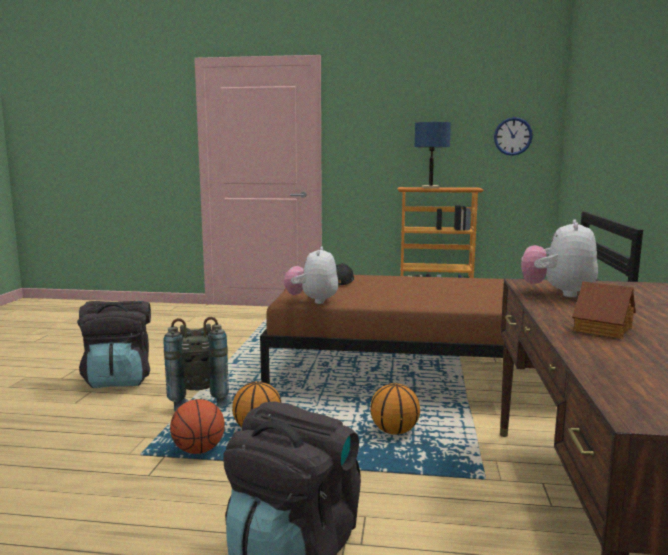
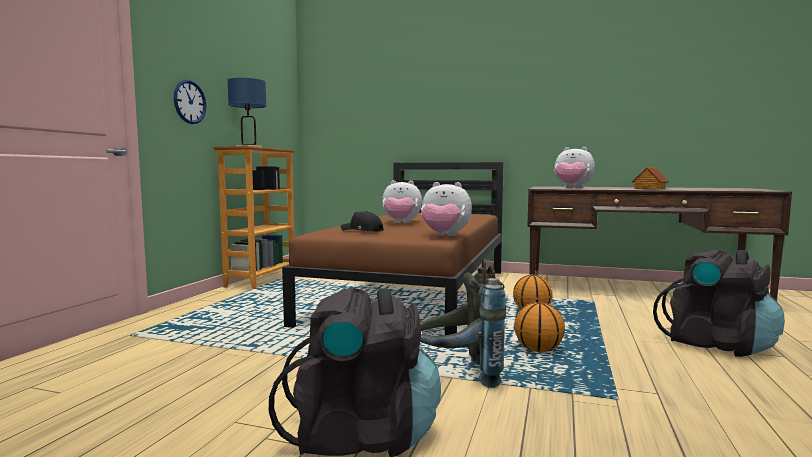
camera: 80 degrees left, 5 degrees down
(199, 450) = (593, 372): basketball -> none
(418, 287) = (401, 223): none -> plush toy
(513, 136) = (277, 106): wall clock -> wall clock (189, 102)

